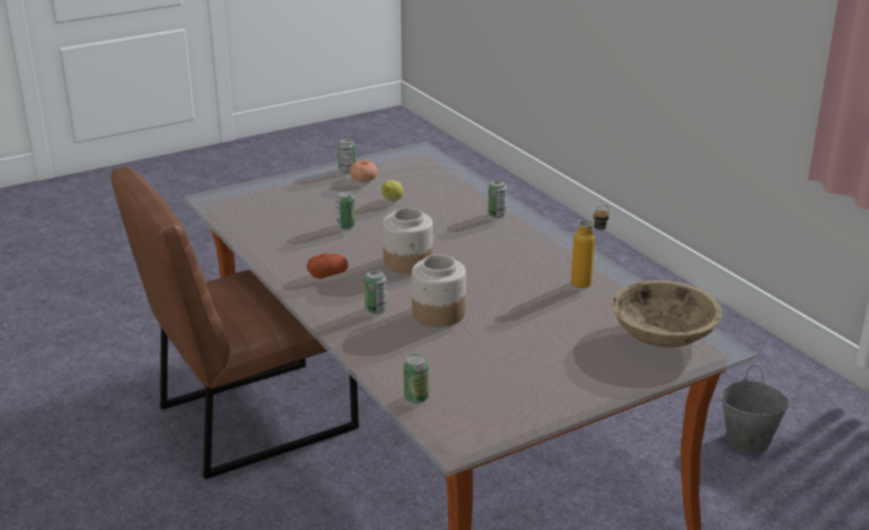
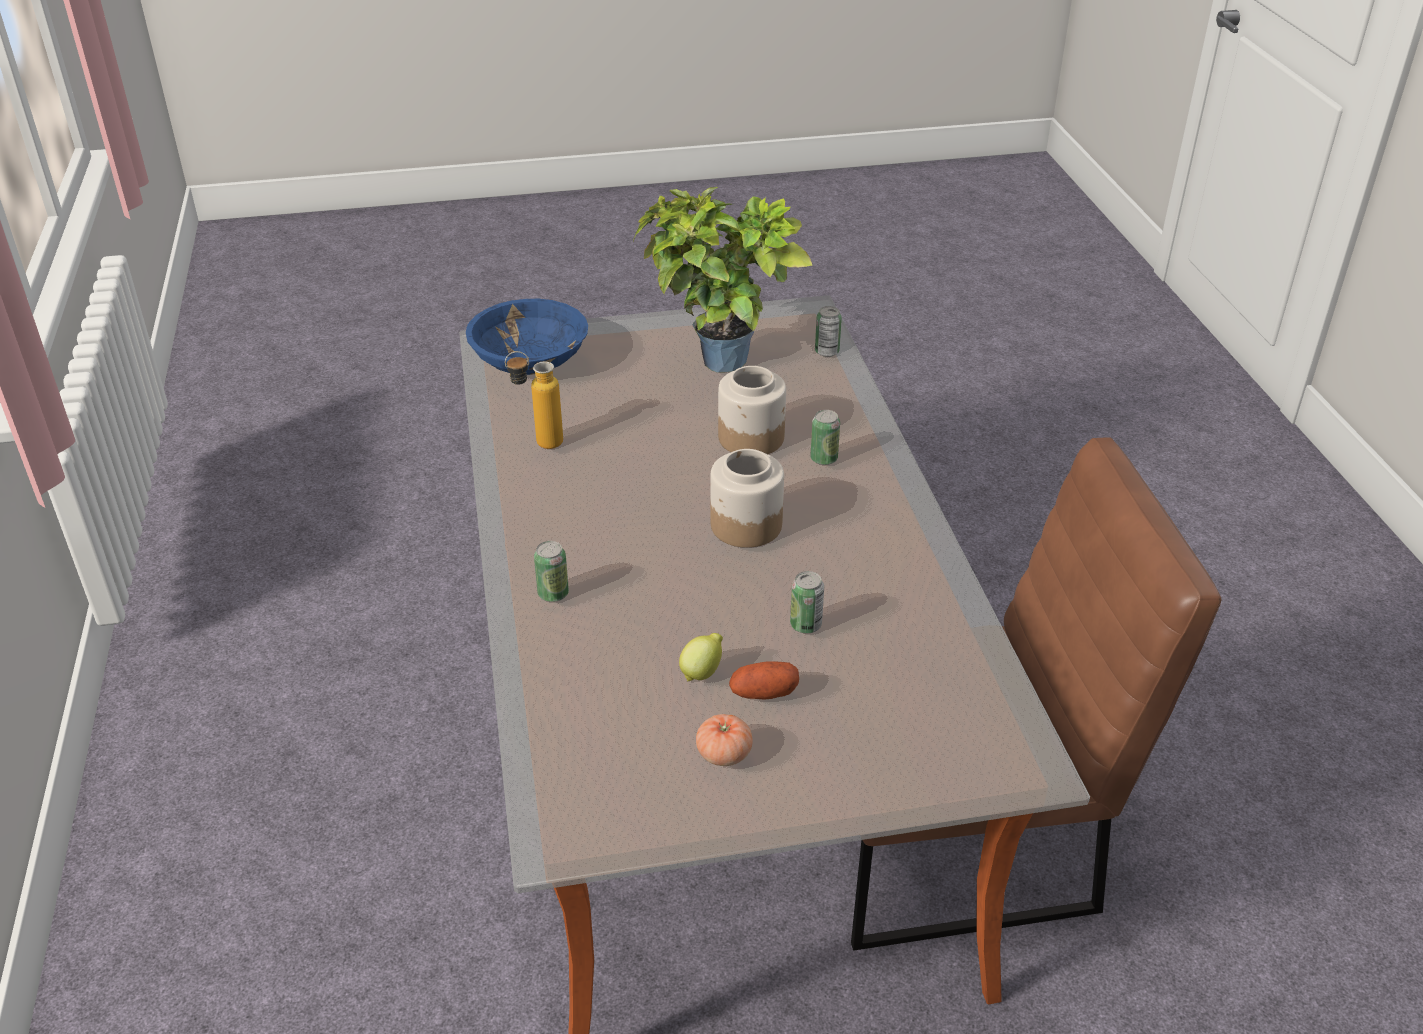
camera: 160 degrees left, 10 degrees up
(328, 275) = (866, 527): potato -> potato (763, 693)
(347, 170) = (742, 799): can -> none
(505, 362) = (716, 367): none -> potted plant
(662, 336) = (530, 362): beige bowl -> blue bowl
(747, 440) = (334, 634): grey bucket -> none

